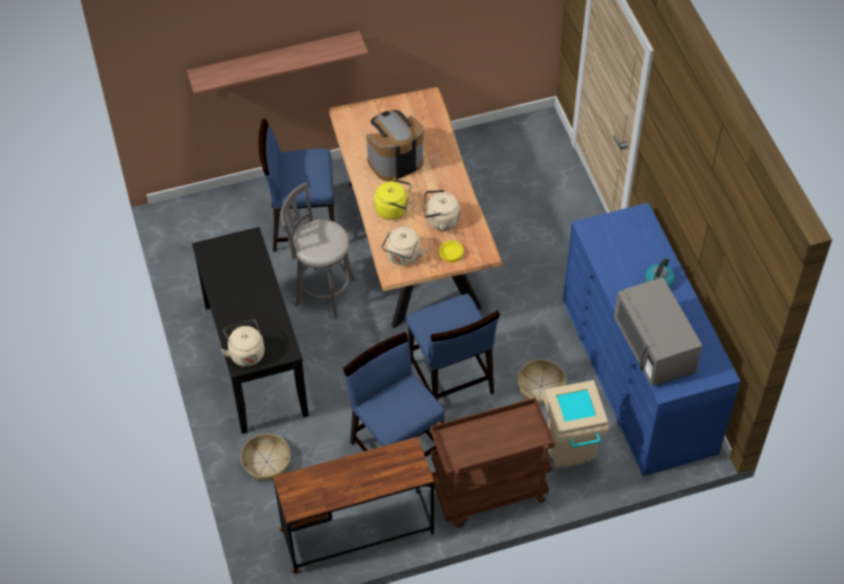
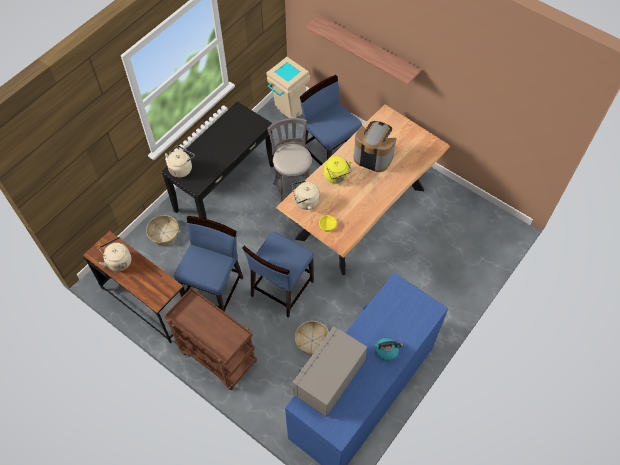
camera: 55 degrees right, 5 degrees up
(440, 221) = (347, 205): beige kettle -> beige kettle (118, 260)
(570, 458) = (272, 388): beige trash can -> beige trash can (288, 112)

